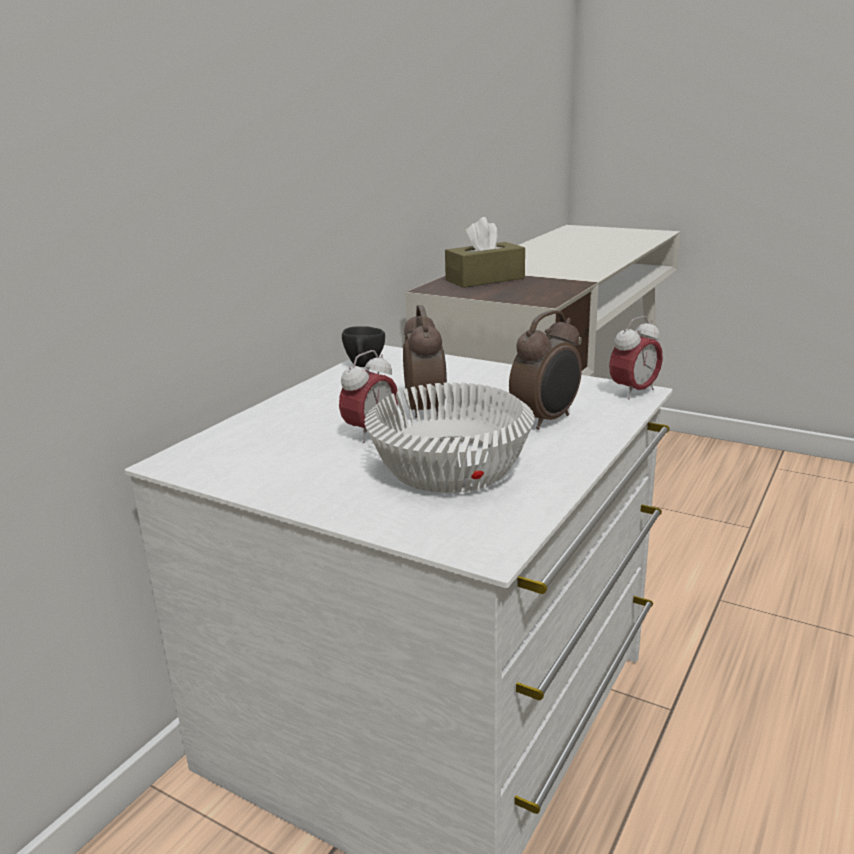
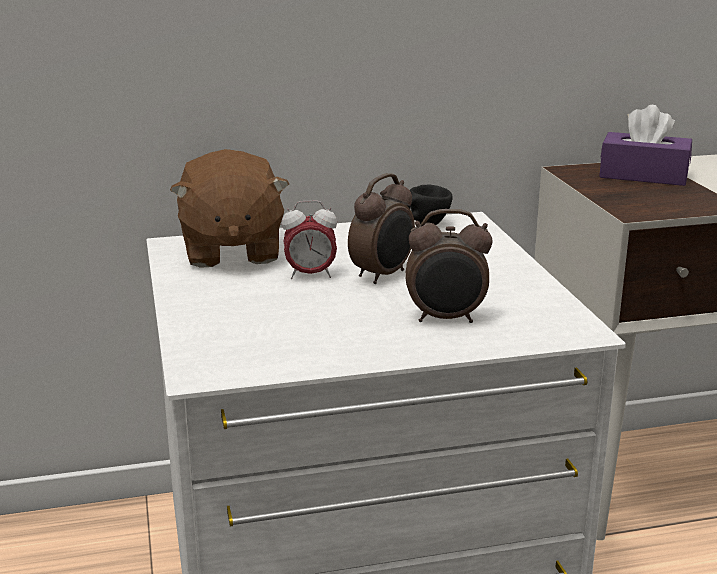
camera: 45 degrees right, 0 degrees up
(249, 444) = (230, 251): none -> brown plush toy
(449, 467) = (300, 318): white bowl -> none
(485, 279) = (643, 175): brown tissue box -> purple tissue box
(634, 392) = (577, 330): alarm clock -> none

